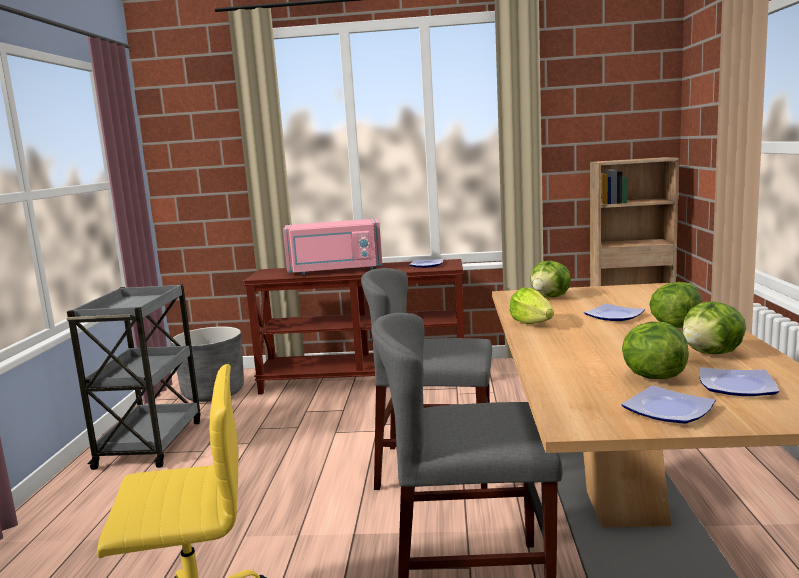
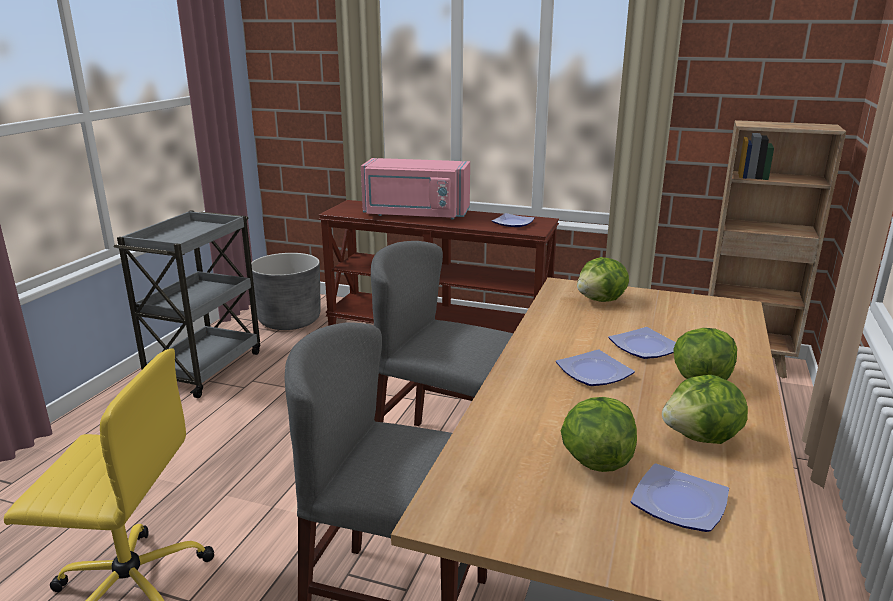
camera: 15 degrees right, 10 degrees up
(532, 323) = (543, 340): lettuce -> none
(666, 410) = (560, 521): plate -> plate (592, 372)

